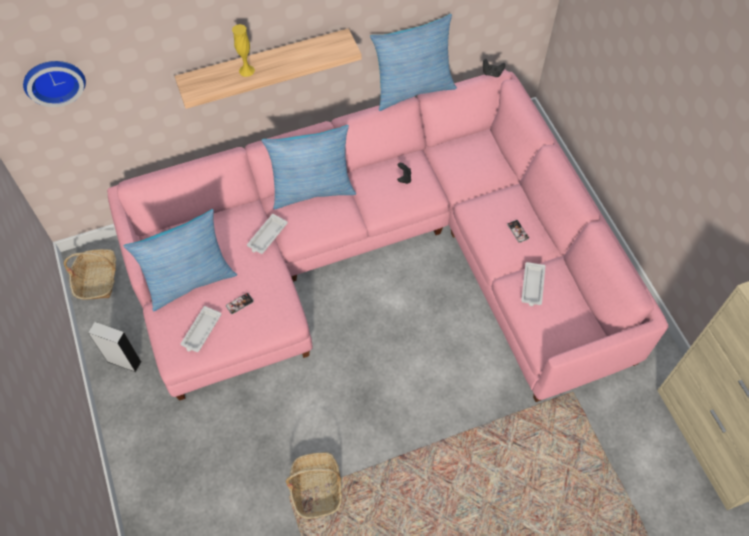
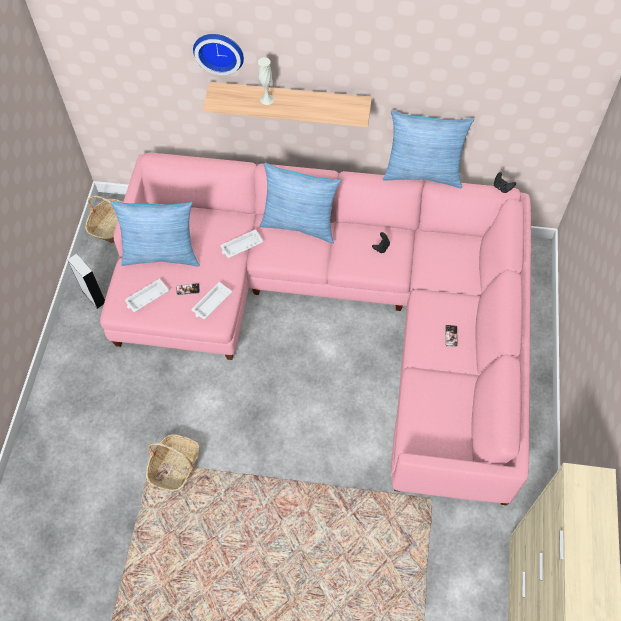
camera: 30 degrees right, 0 degrees up
(53, 79) = (110, 49): wall clock -> wall clock (219, 51)
(246, 70) = (267, 99): yellow vase -> white vase
(532, 286) = (433, 388): white tray -> white tray (211, 303)

